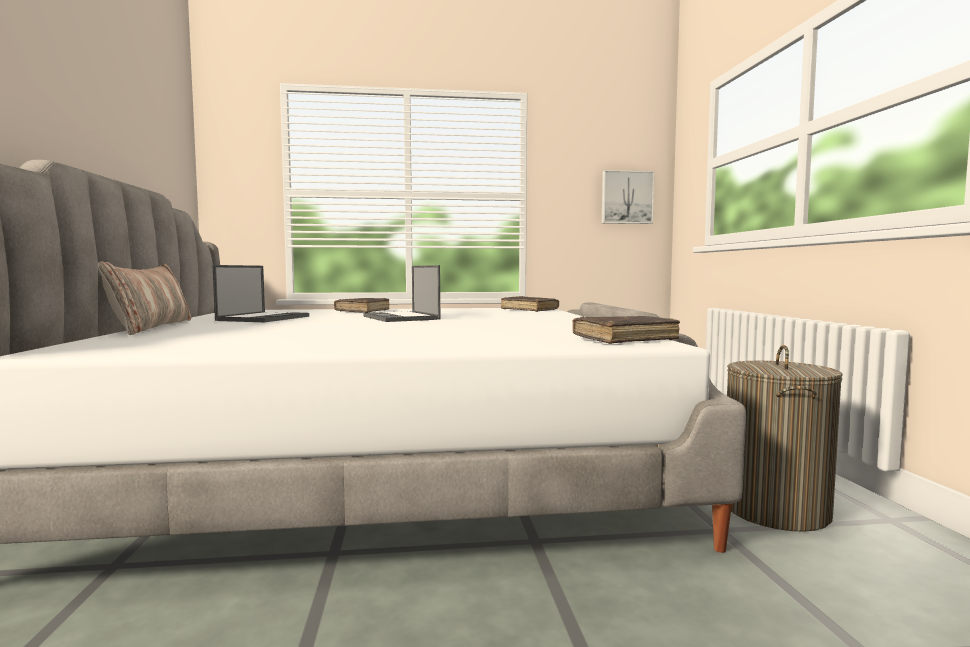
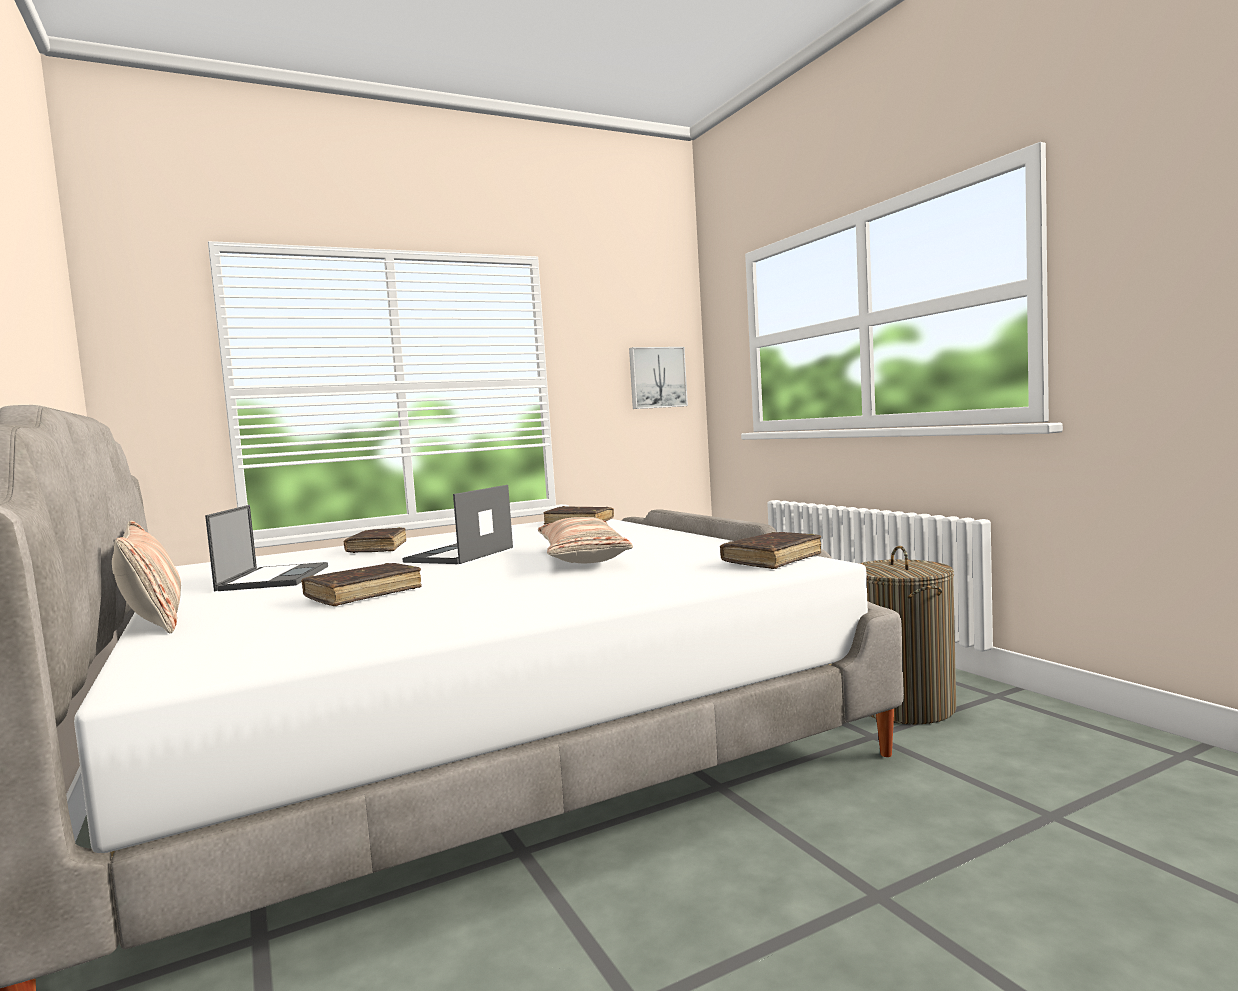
camera: 20 degrees left, 0 degrees up
(285, 329) = (363, 594): none -> brown book
(401, 318) = (459, 555): laptop -> laptop turned 75 degrees clockwise
(479, 325) = (581, 557): none -> pillow

